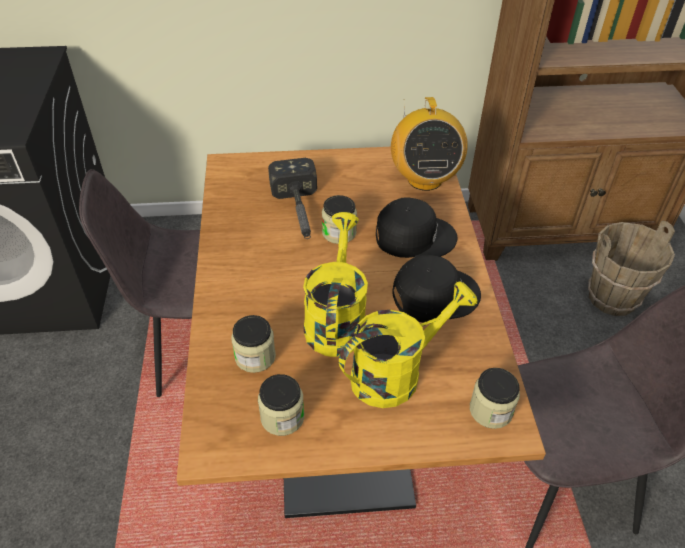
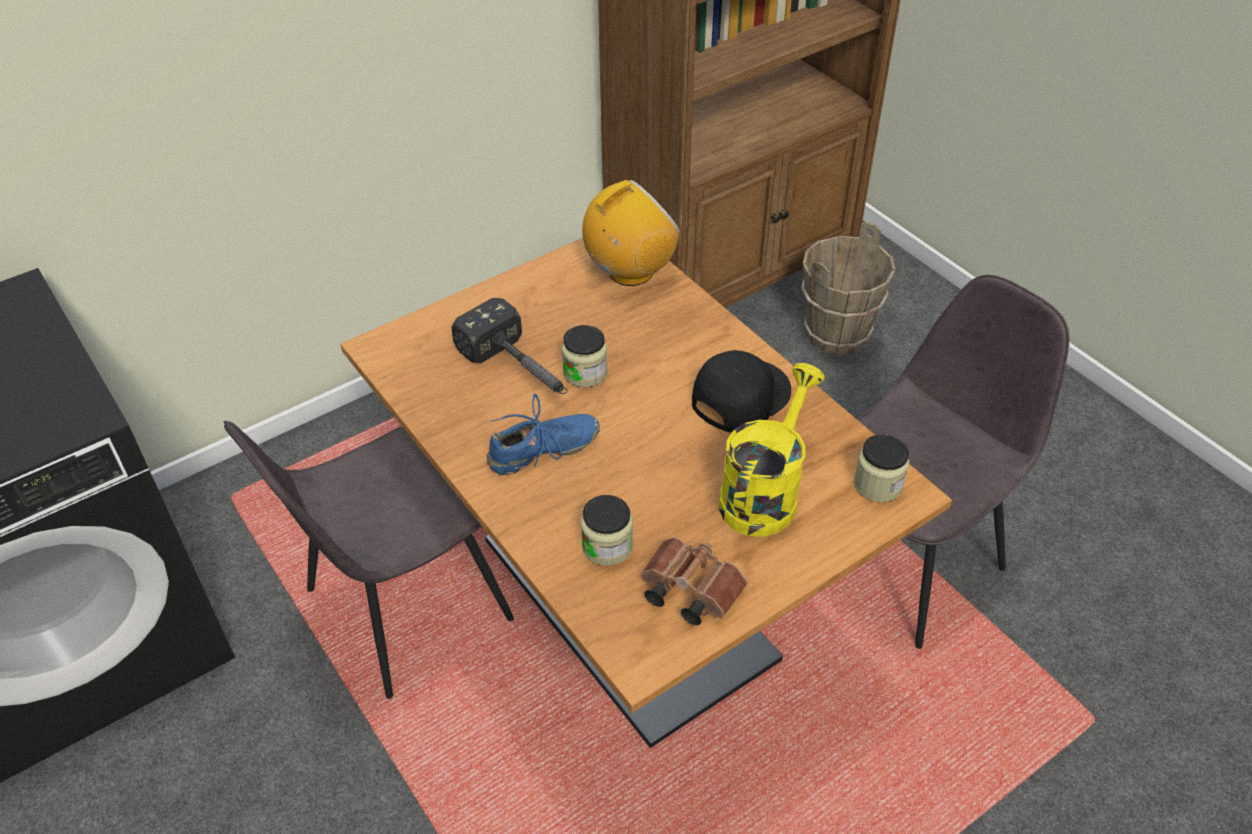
camera: 30 degrees left, 0 degrees up
(268, 272) = (544, 451): none -> blue shoe
(282, 417) = (687, 591): jar -> brown binoculars
(335, 319) = (660, 468): yellow watering can -> none
(414, 235) = (670, 341): black cap -> none
(424, 179) = (630, 272): radio -> radio turned 90 degrees counterclockwise

